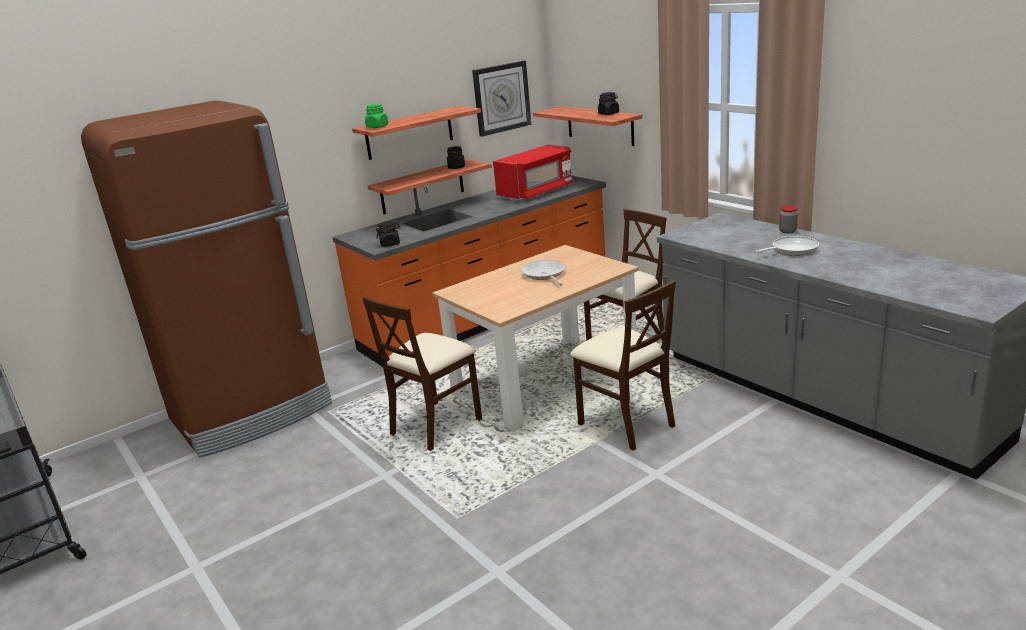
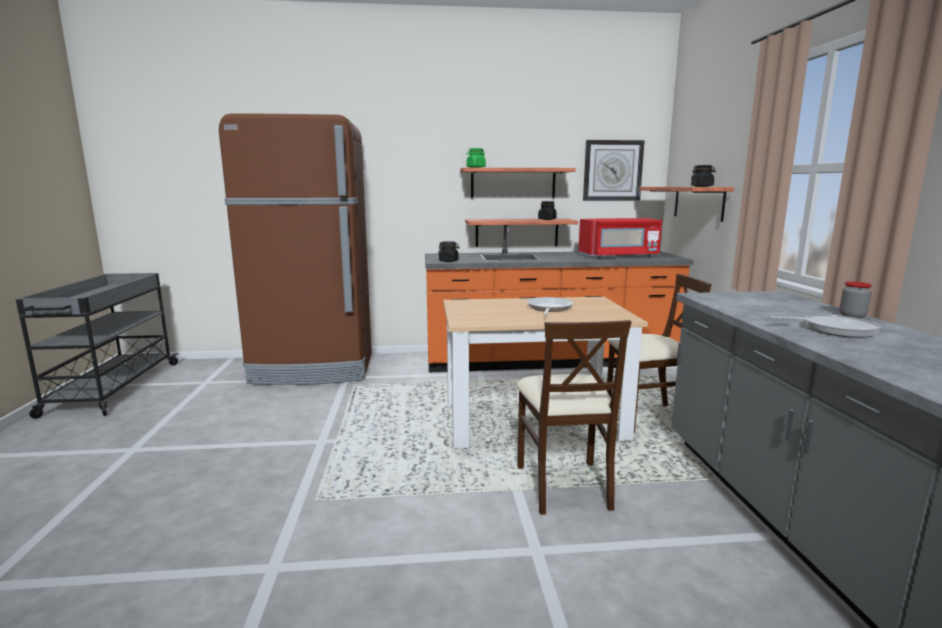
camera: 30 degrees right, 10 degrees down
(435, 425) = (406, 420): beige chair -> none

